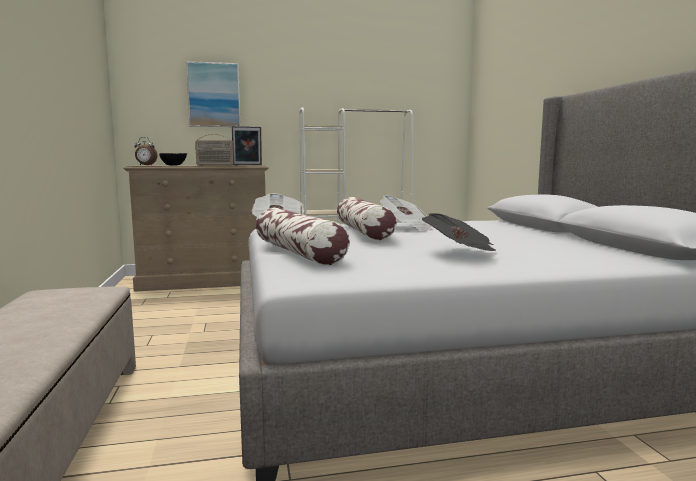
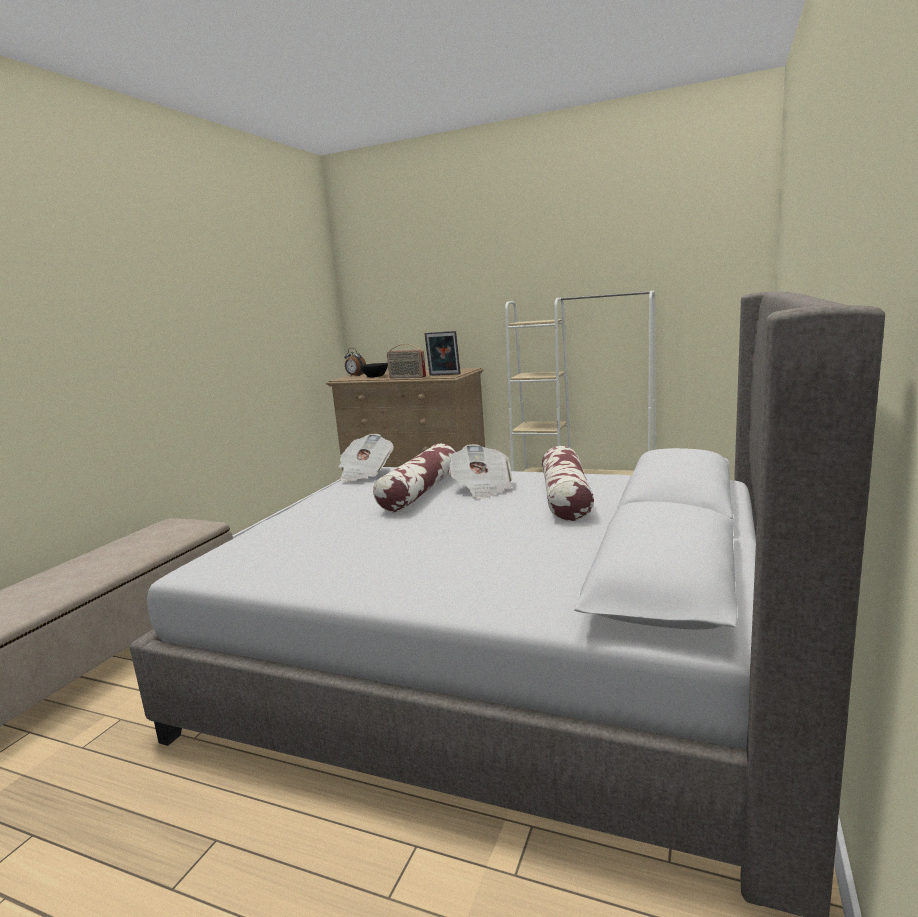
camera: 35 degrees right, 5 degrees up
(214, 95) = (428, 292): picture -> none
(298, 253) = (285, 524): pillow -> pillow (565, 498)
(460, 253) = (405, 552): newspaper -> none

